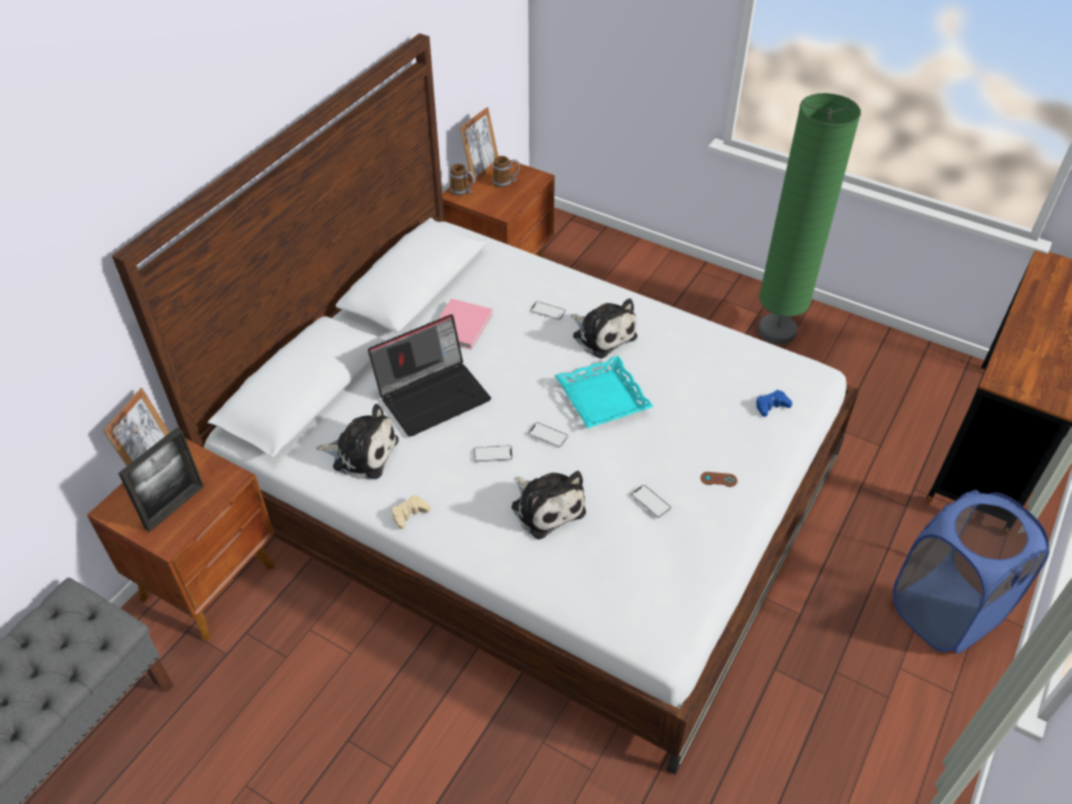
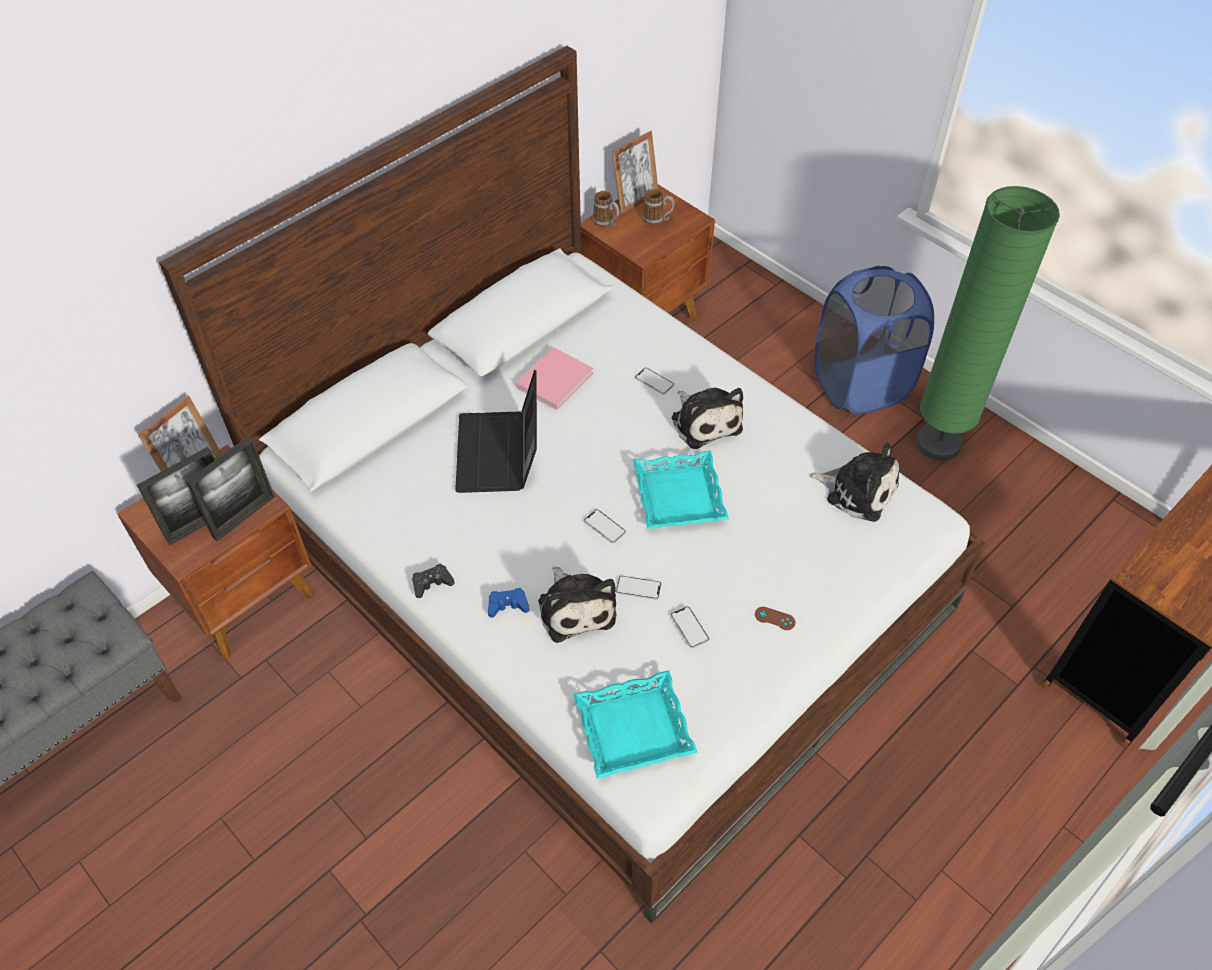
camera: 15 degrees right, 5 degrees up
(214, 492) = (244, 517): none -> picture frame
(362, 453) = (405, 504): plush toy -> plush toy (857, 490)
(409, 514) = (432, 583): beige game controller -> black game controller
(433, 394) = (500, 454): laptop -> laptop turned 105 degrees clockwise
(493, 454) = (539, 535): phone -> phone (638, 588)
(634, 595) = (634, 729): none -> turquoise tray
(771, 406) = (866, 545): blue game controller -> blue game controller (508, 605)
(945, 611) = (1019, 819): blue laundry basket -> blue laundry basket (860, 385)

